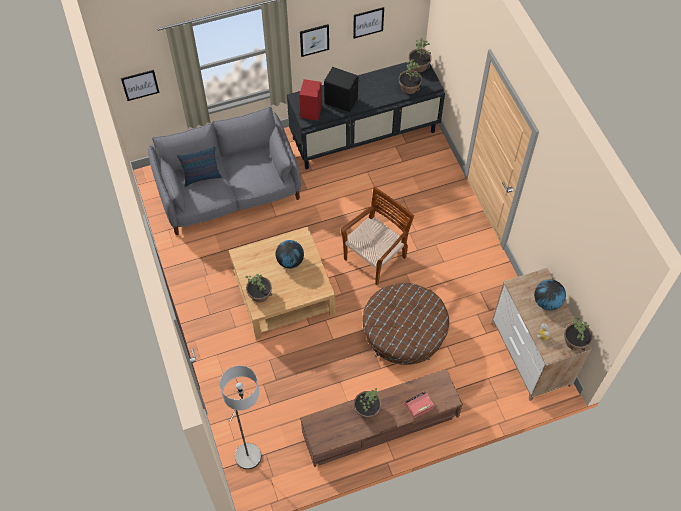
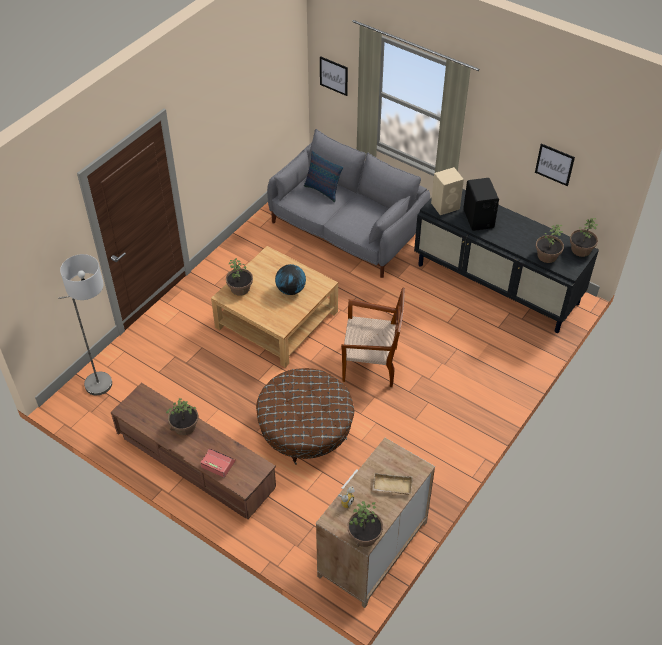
camera: 55 degrees right, 10 degrees down
(311, 111) = (446, 206): red speaker -> beige speaker
(314, 40) = (496, 144): picture -> none
(547, 302) = (391, 487): globe -> beige tray

